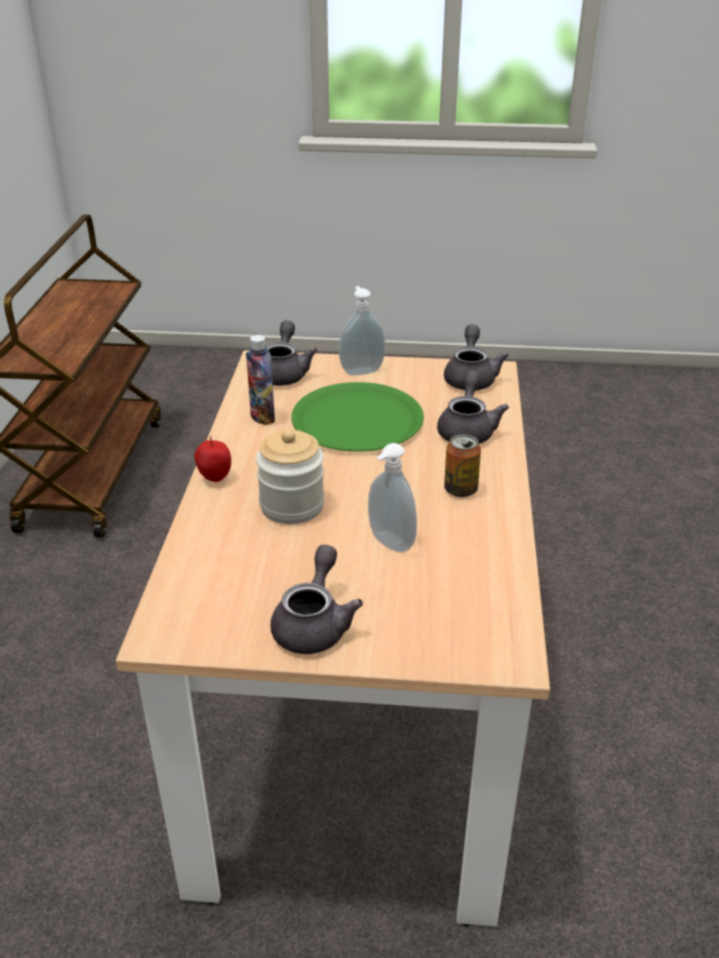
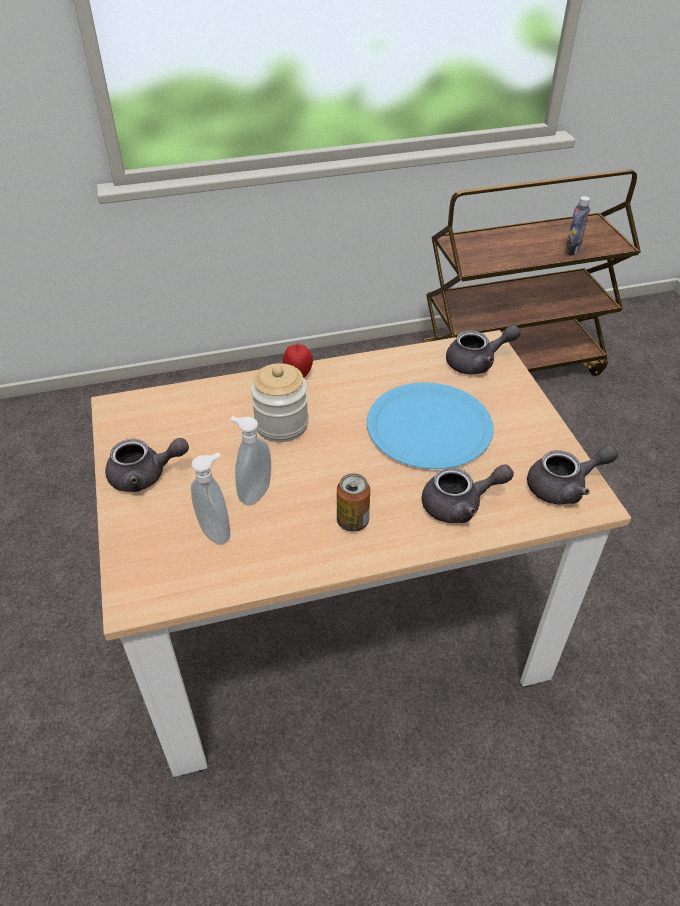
camera: 70 degrees right, 10 degrees up
(262, 417) = (397, 372): bottle -> bottle (572, 251)
(357, 420) = (429, 427): green plate -> blue plate
(361, 371) = (517, 407): soap dispenser -> soap dispenser (217, 531)

